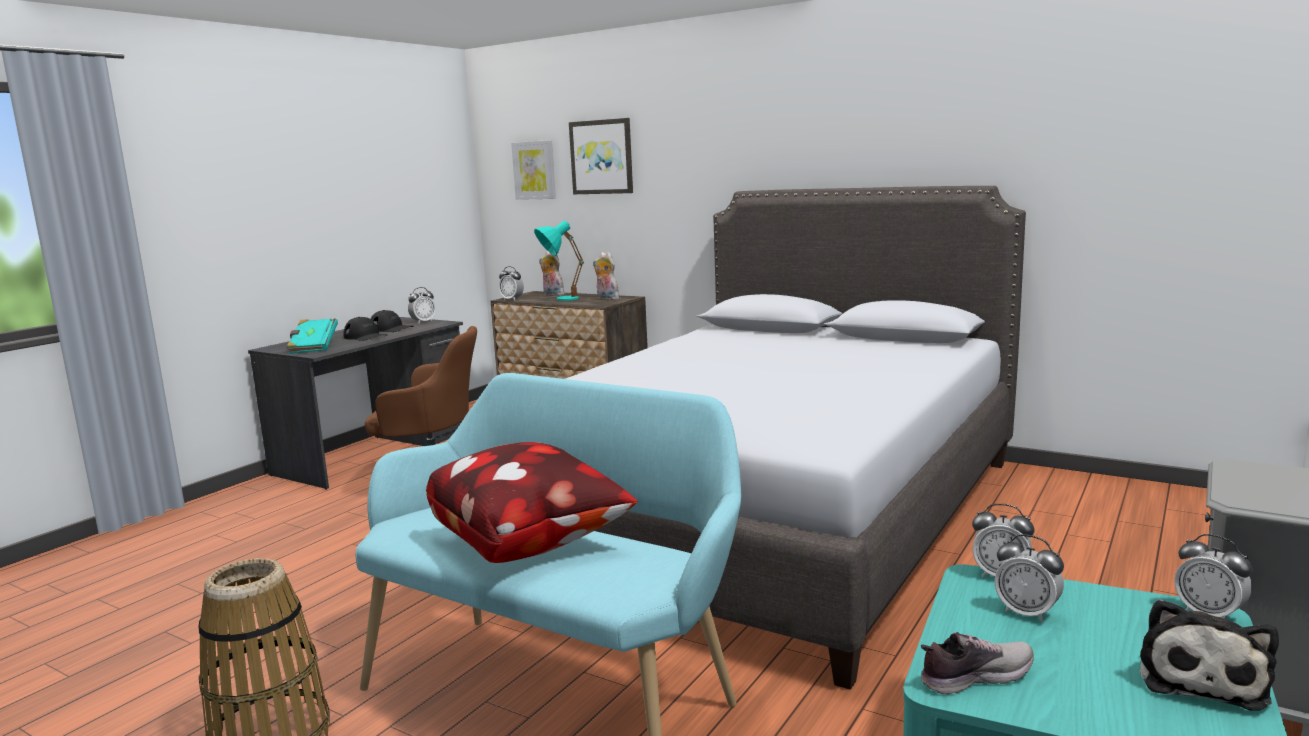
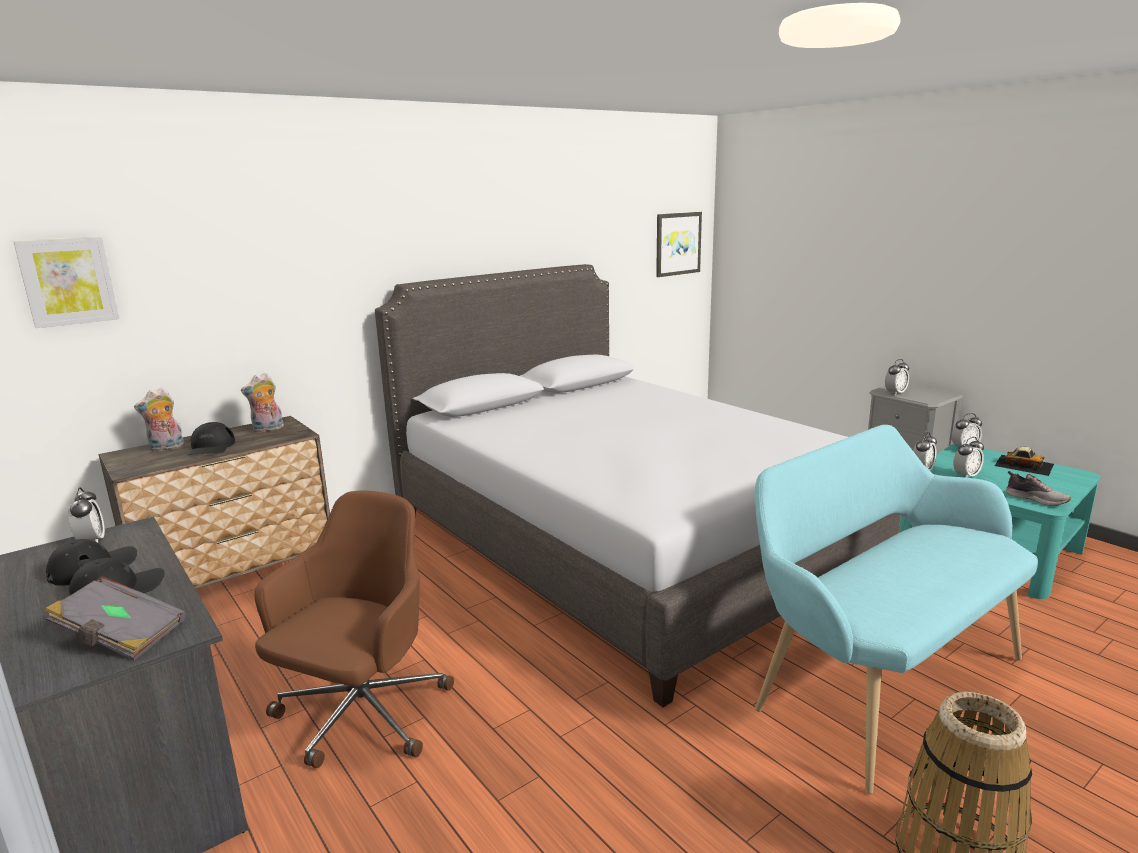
camera: 70 degrees left, 5 degrees up
(313, 347) = (120, 636): turquoise book -> grey book
(512, 299) = (144, 468): alarm clock -> alarm clock (895, 393)
(530, 543) = (918, 568): pillow -> none
(559, 299) = (211, 447): turquoise table lamp -> black cap
(602, 157) = (198, 257): picture -> picture (677, 244)
(974, 677) = (1035, 499): shoe -> shoe turned 135 degrees clockwise
(1201, 677) = (1023, 464): plush toy -> toy car

